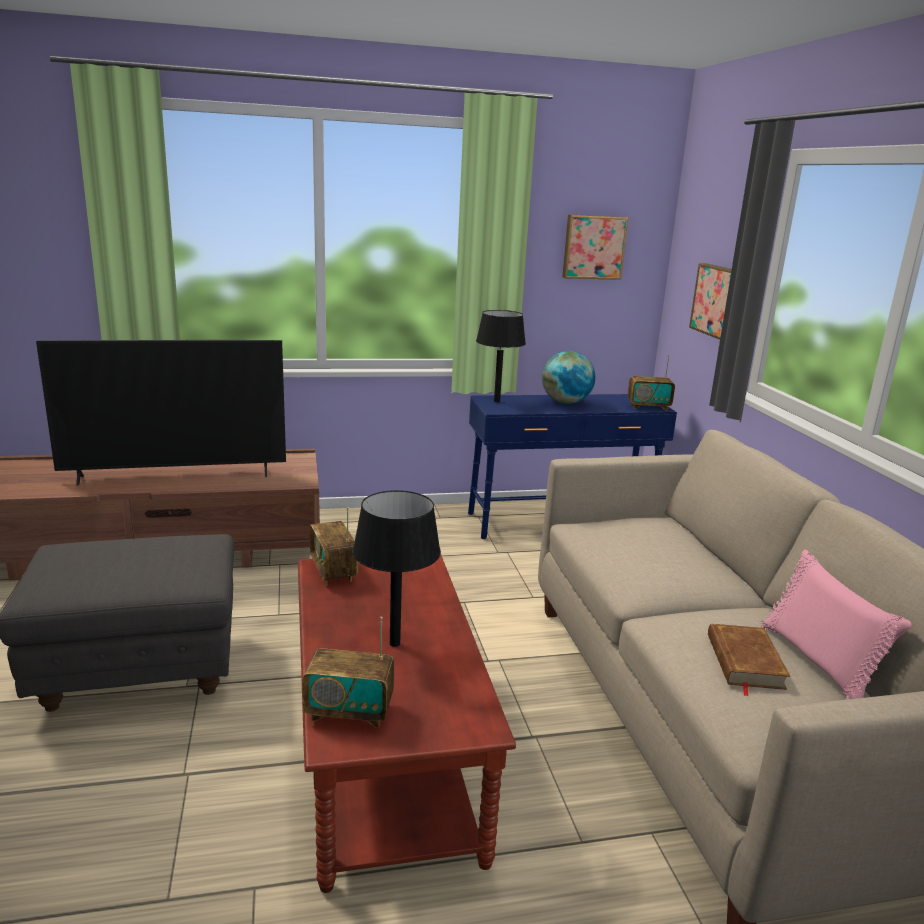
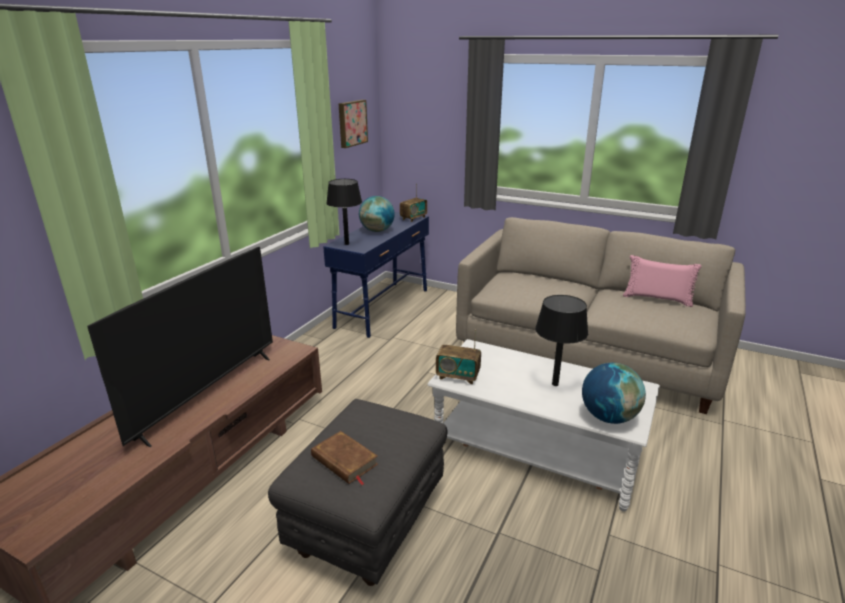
camera: 50 degrees left, 5 degrees up
(349, 711) = (608, 417): radio -> globe
(386, 751) = (536, 452): brown coffee table -> white coffee table
(717, 300) = (442, 144): picture -> none
(744, 662) = (649, 311): brown book -> brown book (344, 461)

